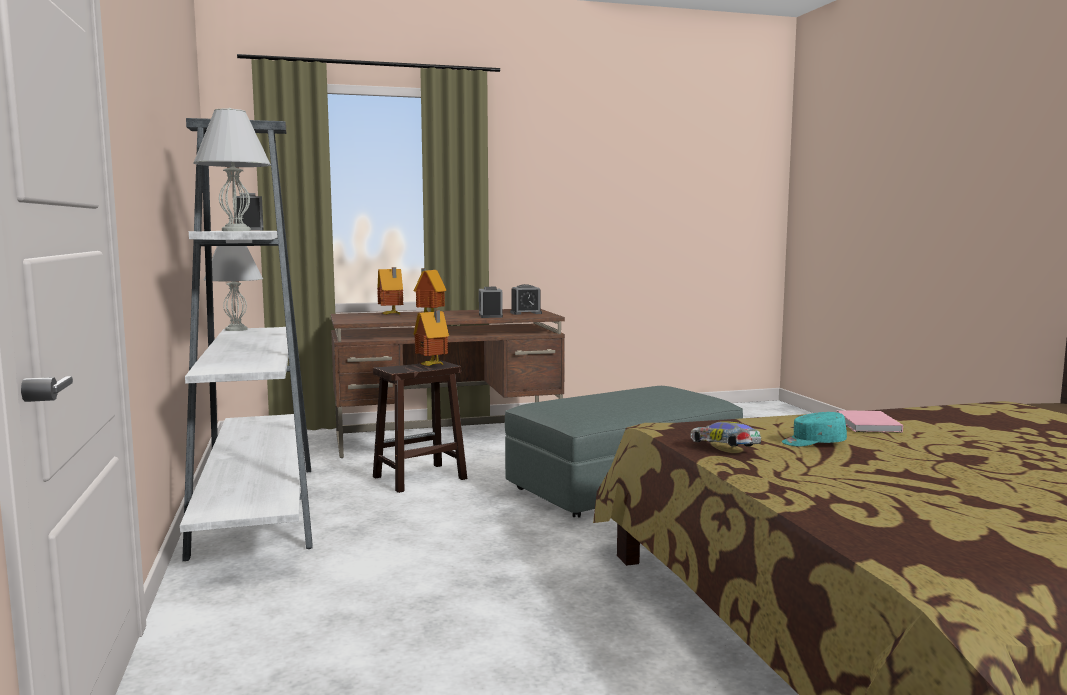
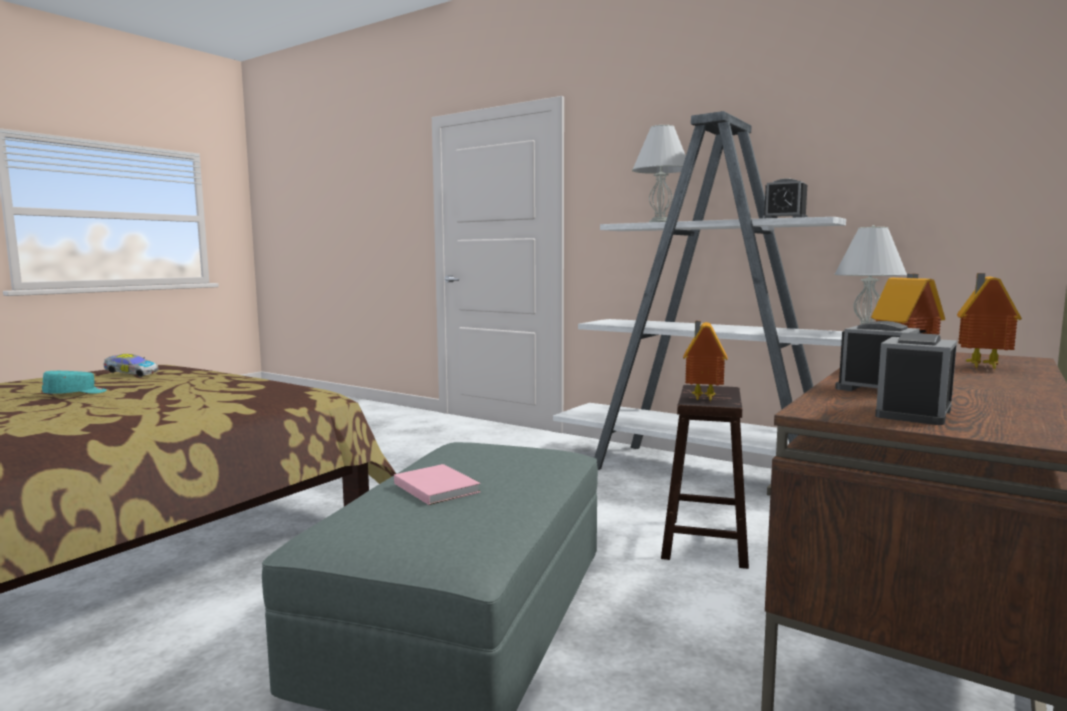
camera: 140 degrees right, 0 degrees up
(725, 449) = (250, 383): toy car -> toy car (131, 374)
(813, 443) = (175, 395): turquoise cap -> turquoise cap (75, 394)
(867, 425) = (100, 417): pink book -> pink book (436, 487)

